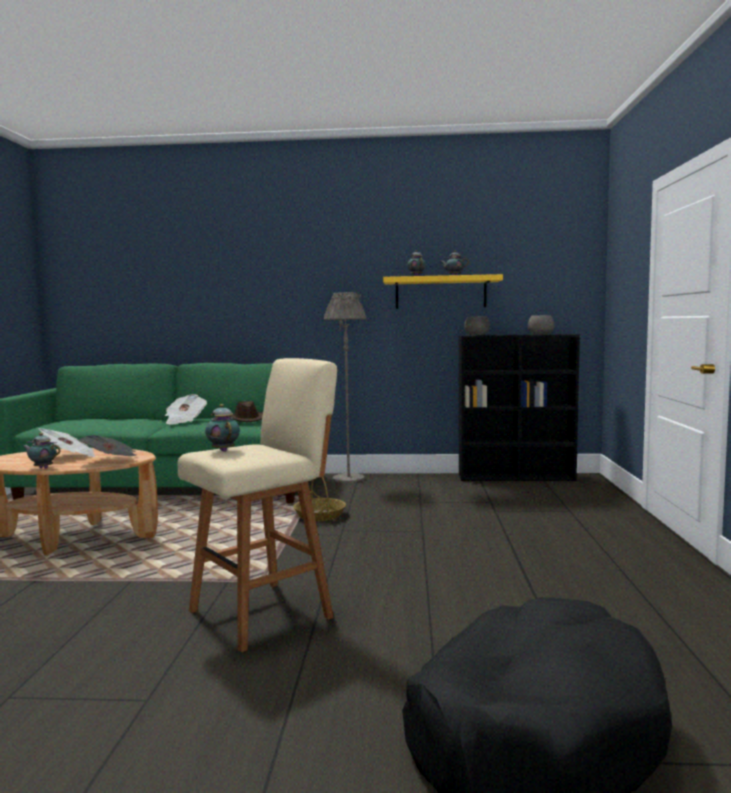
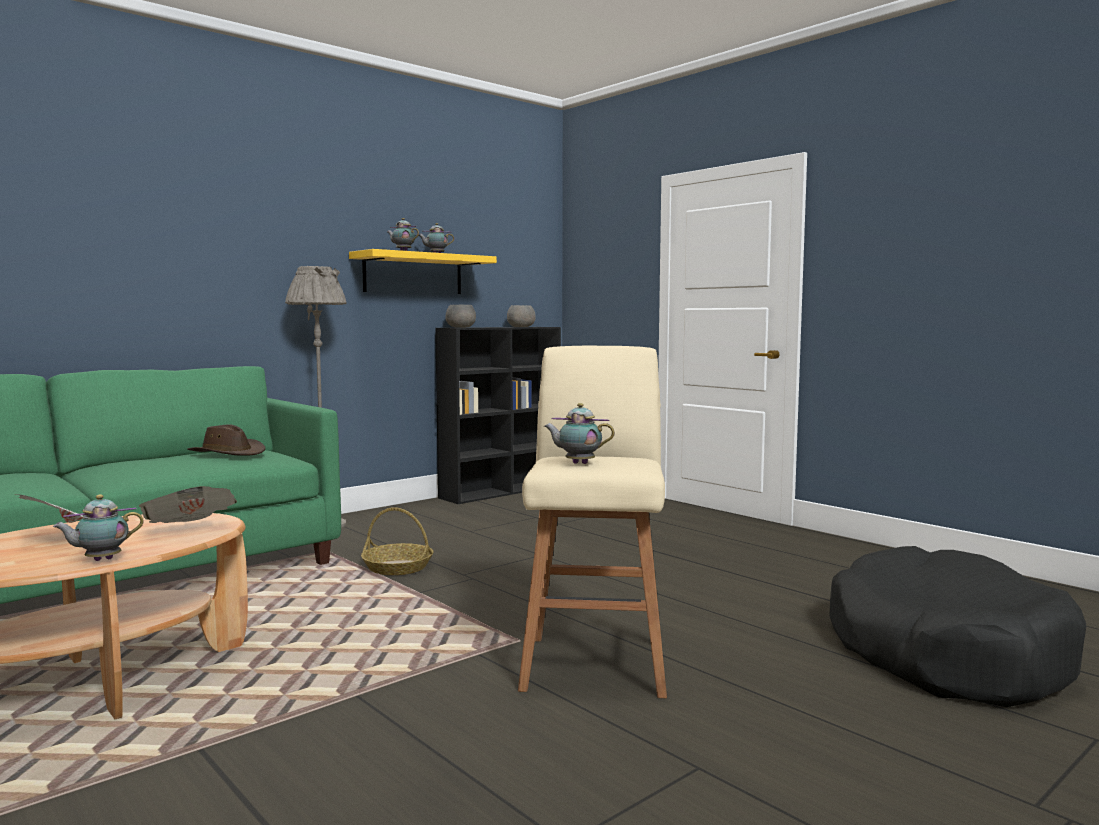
camera: 45 degrees left, 0 degrees up
(184, 421) = (124, 466): newspaper -> none

